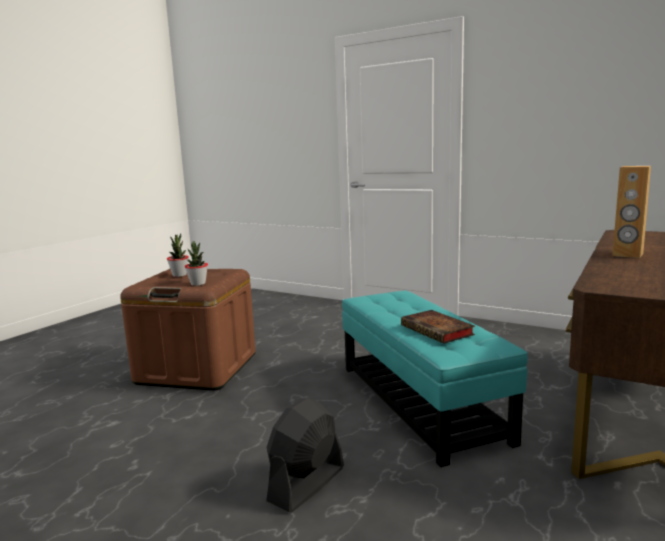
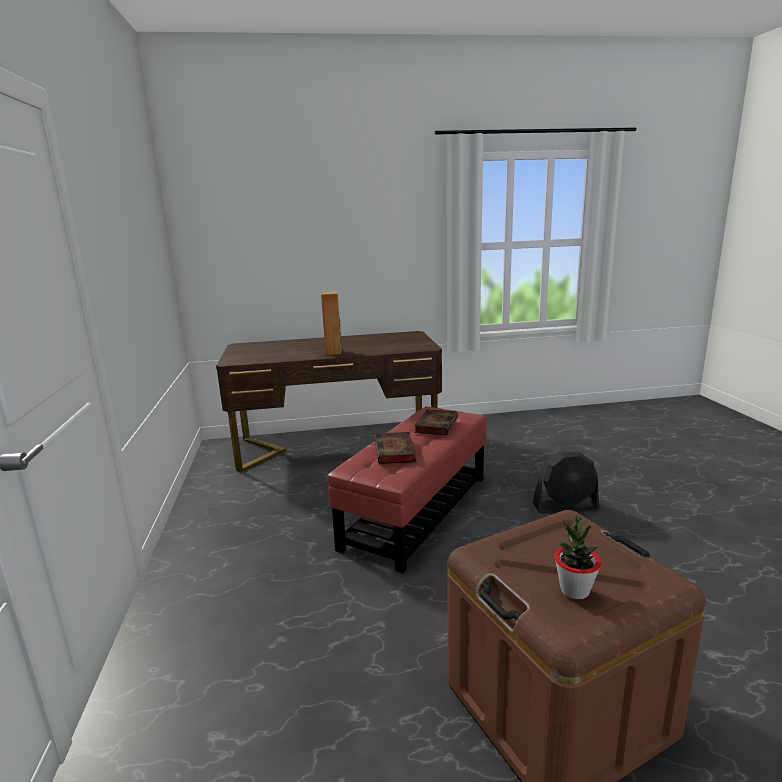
camera: 130 degrees left, 5 degrees up
(198, 284) = (565, 540): potted plant -> none
(401, 305) = (395, 452): none -> book
(418, 402) = (418, 511): turquoise ottoman -> red ottoman

